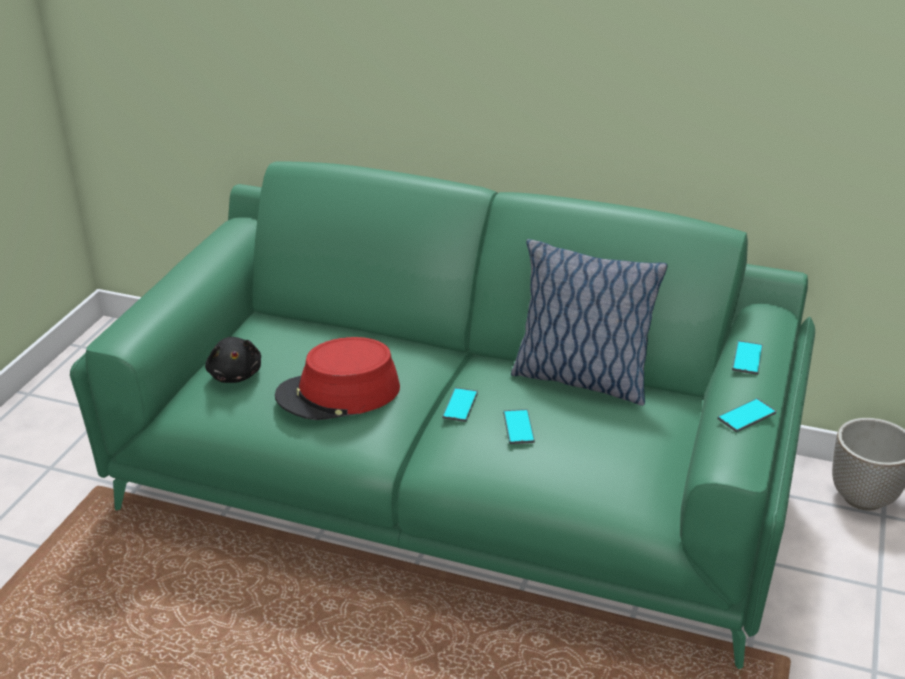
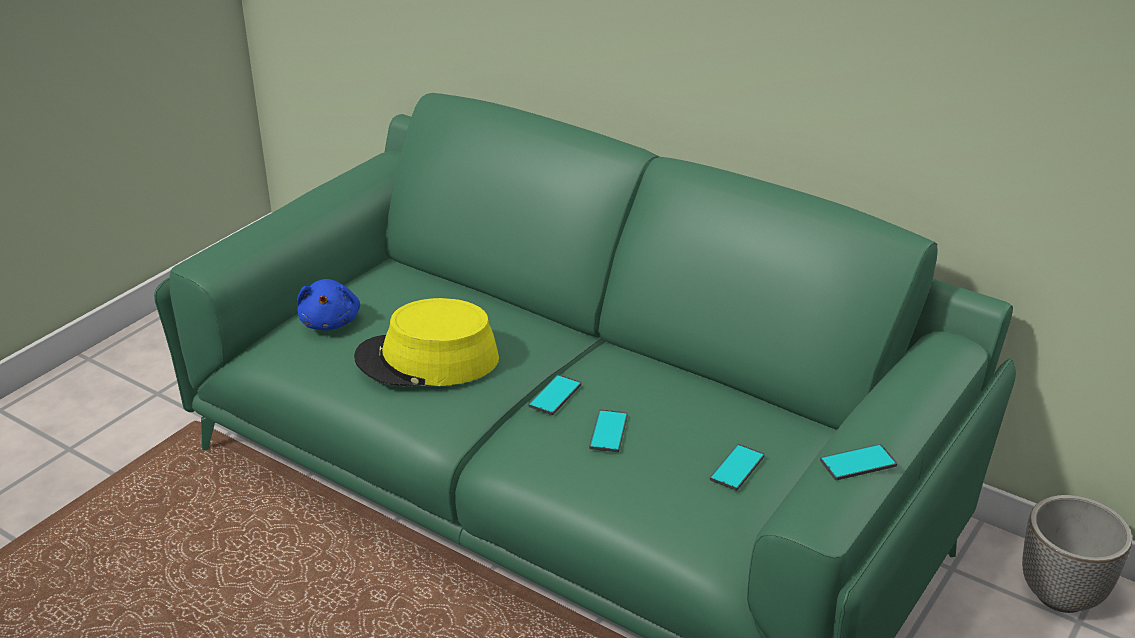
camera: 15 degrees right, 0 degrees up
(235, 374) = (330, 322): black plush toy -> blue plush toy
(338, 393) = (427, 360): red hat -> yellow hat
(580, 379) = (708, 388): pillow -> none
(747, 358) = (893, 394): phone -> phone (737, 468)

